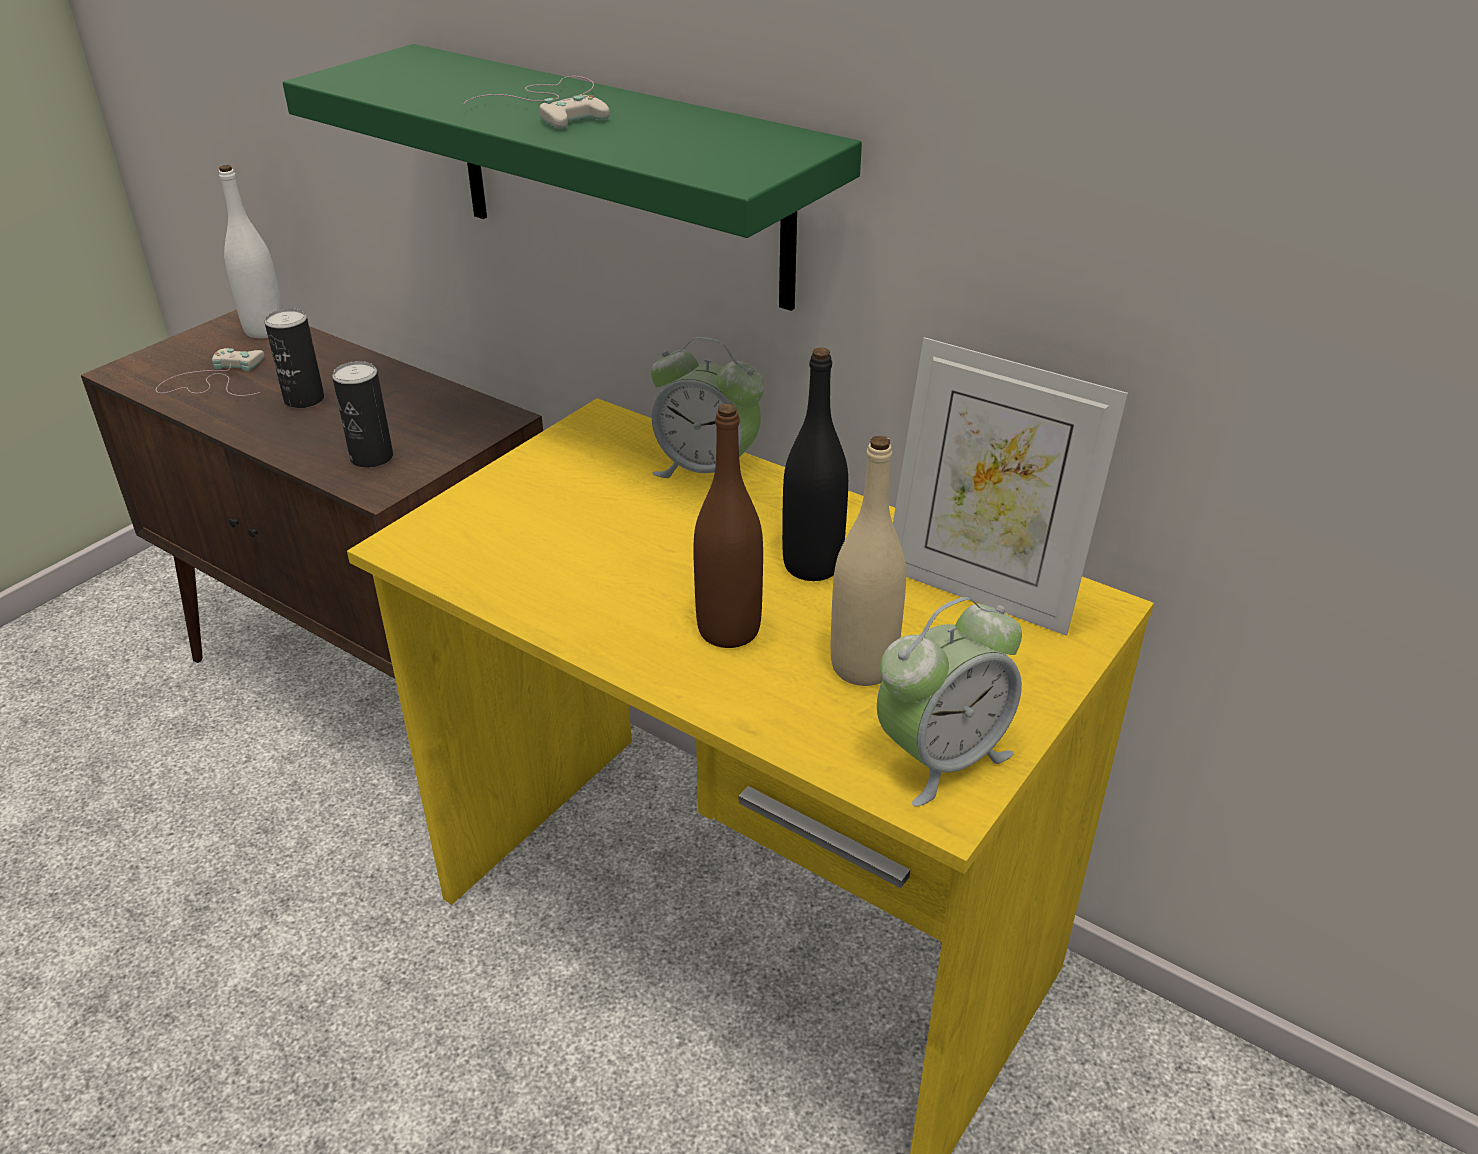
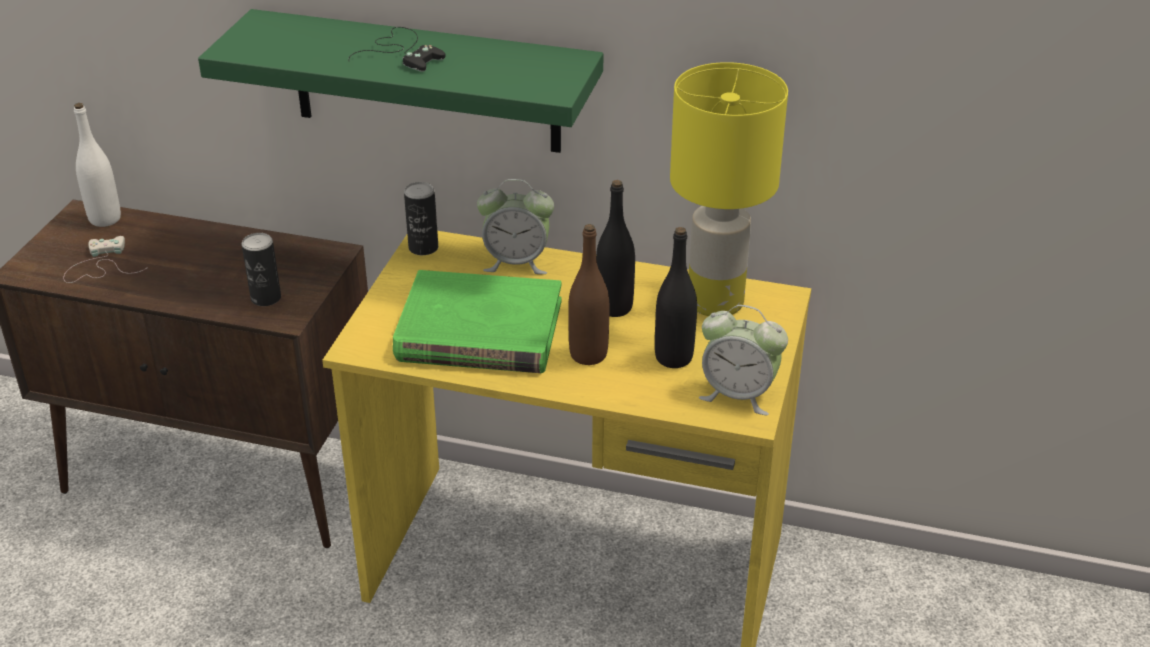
camera: 20 degrees left, 0 degrees up
(304, 399) = (182, 266): can -> can (423, 248)
(556, 106) = (402, 52): white game controller -> black game controller
(589, 557) = (479, 331): none -> green book
(863, 667) = (673, 358): beige bottle -> black bottle
(941, 758) = (738, 395): alarm clock -> alarm clock turned 75 degrees clockwise
(981, 590) = (716, 301): picture frame -> yellow table lamp

